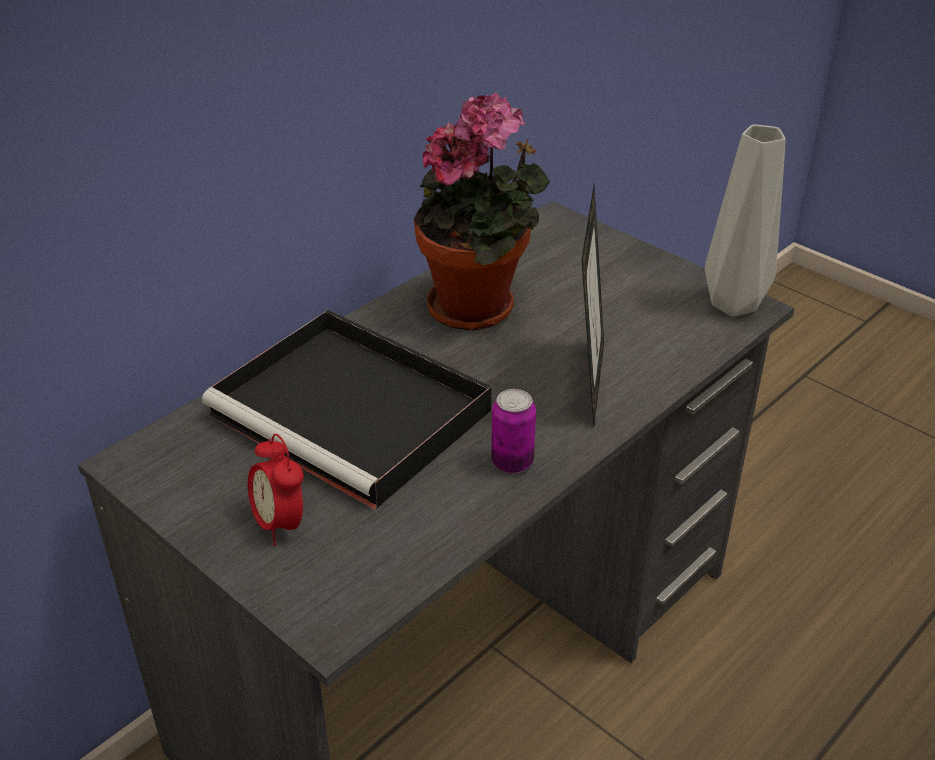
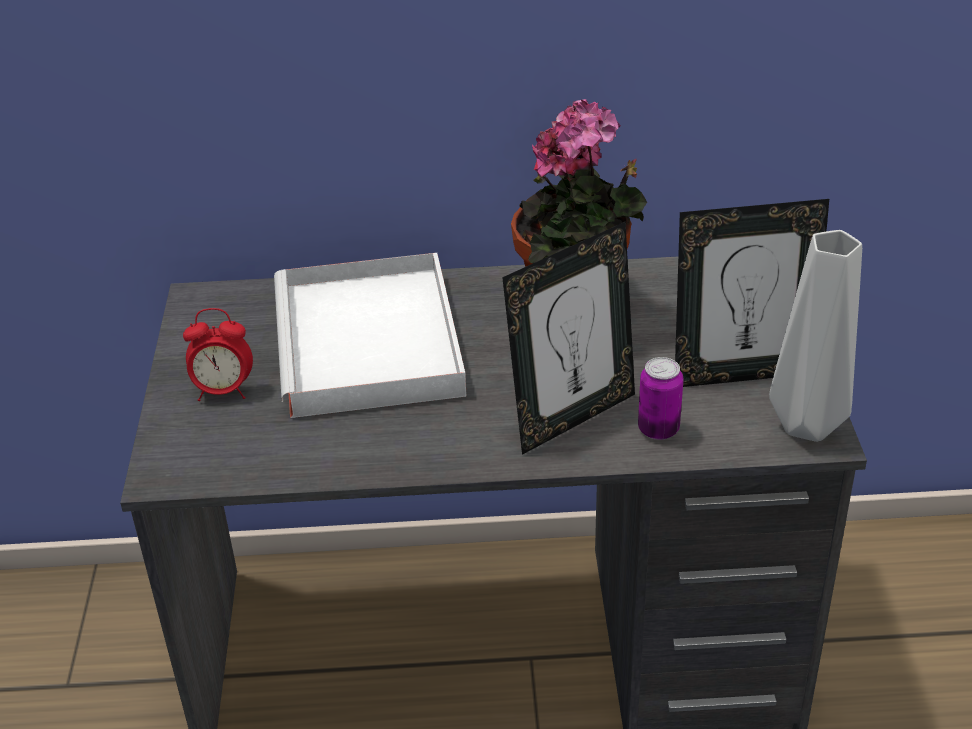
camera: 45 degrees right, 0 degrees up
(280, 524) = (223, 391): alarm clock -> alarm clock turned 105 degrees counterclockwise
(355, 414) = (371, 345): black tray -> white tray
(512, 462) = (424, 442): can -> can (658, 429)
(647, 292) = (740, 373): none -> picture frame

